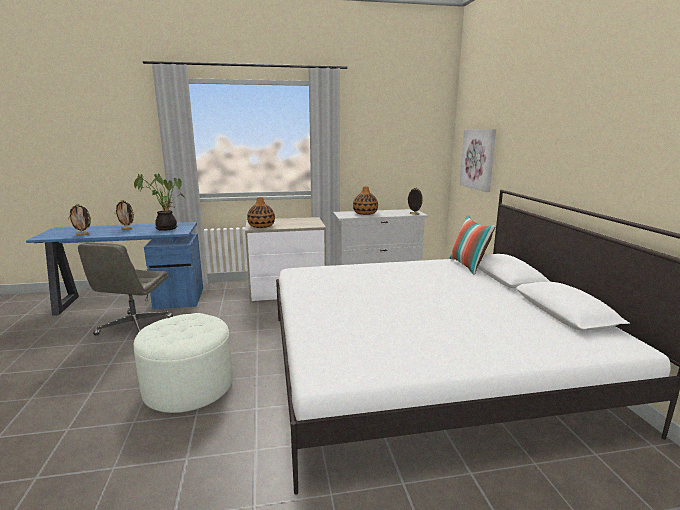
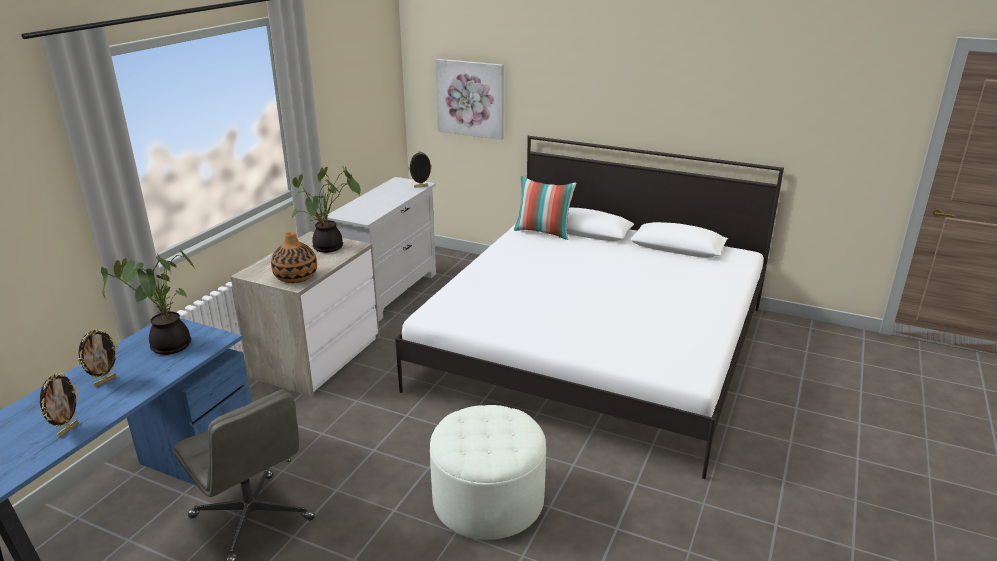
camera: 55 degrees left, 10 degrees up
(304, 223) = (328, 248): none -> potted plant
(365, 213) = (370, 205): vase -> none

